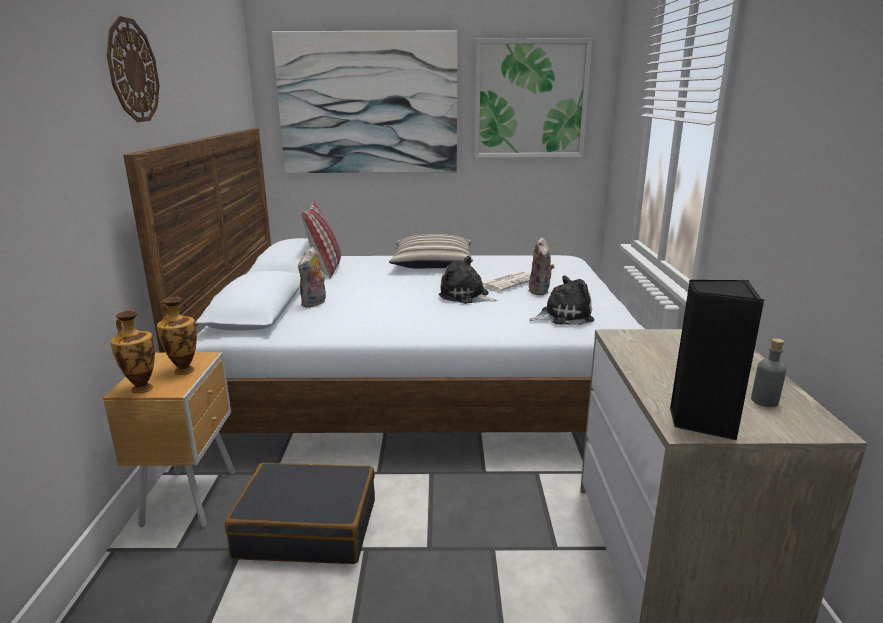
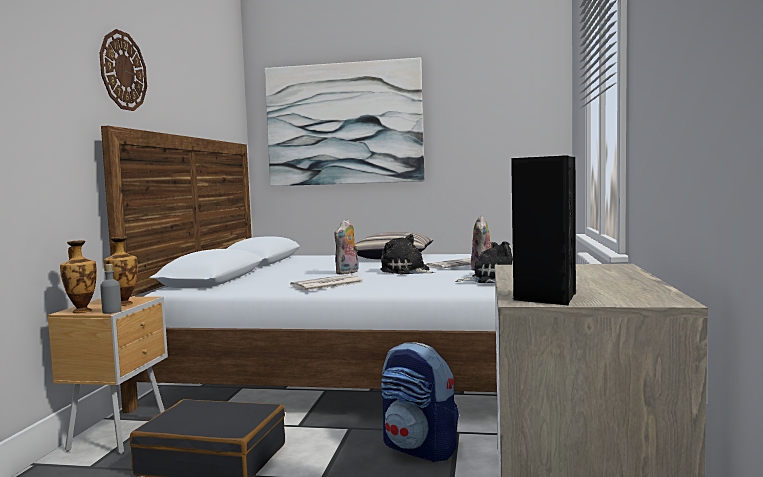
camera: 10 degrees right, 15 degrees down
(314, 303) = (264, 275): plush toy -> plush toy (347, 273)
(325, 268) = (291, 260): pillow -> none
(395, 324) = (327, 284): none -> newspaper
(509, 497) = (420, 448): none -> backpack
(530, 99) = (491, 113): picture -> none
(764, 401) = (623, 290): grey bottle -> grey bottle (112, 311)

